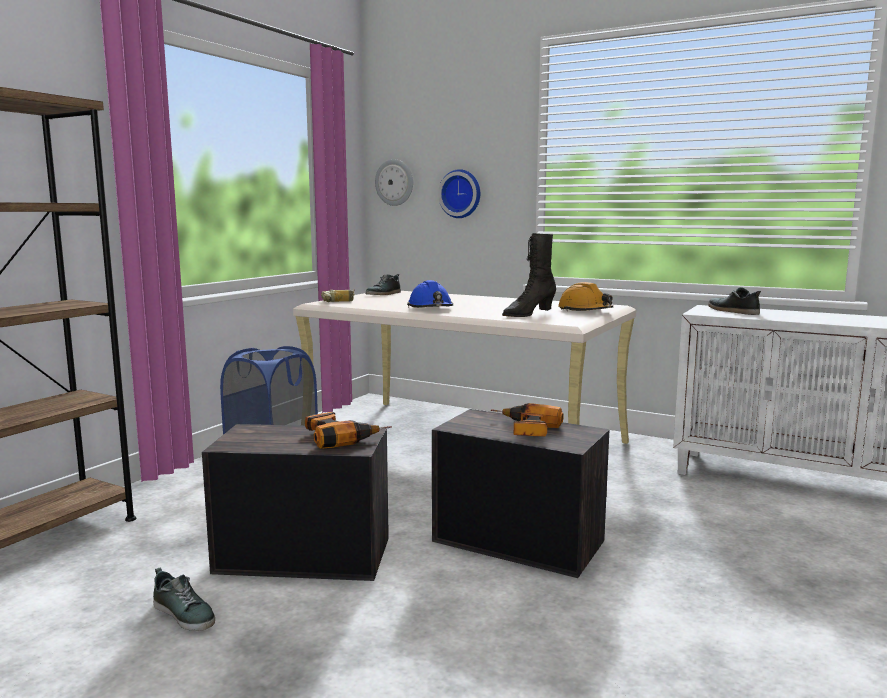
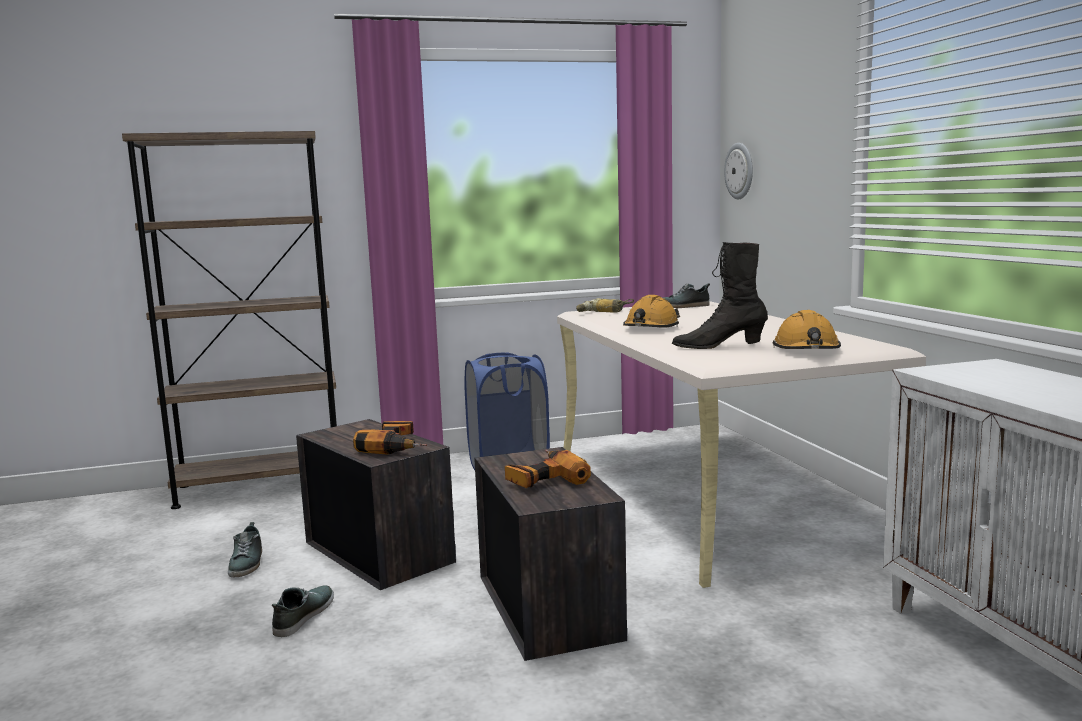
camera: 45 degrees right, 0 degrees up
(430, 309) = (651, 328): blue hard hat -> orange hard hat
(461, 194) = (790, 184): wall clock -> none
(732, 311) = (999, 374): shoe -> shoe (303, 615)

